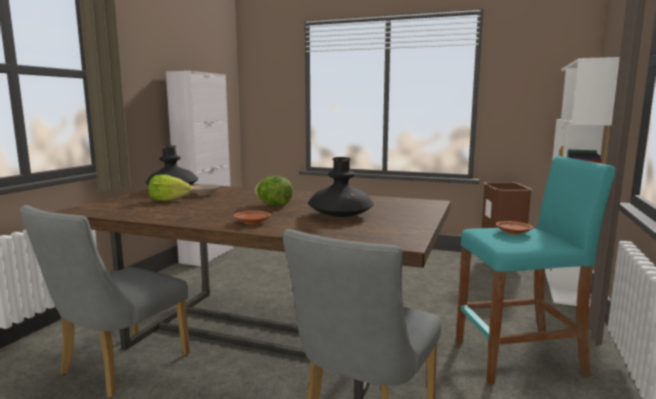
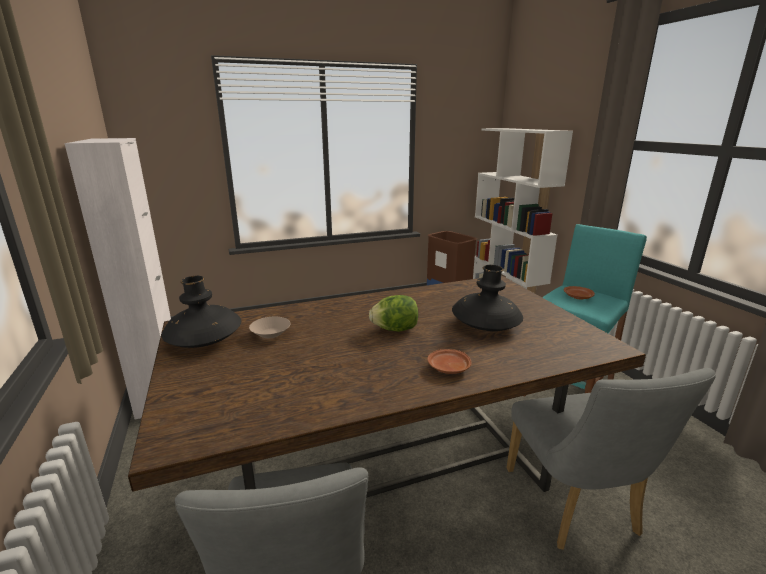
camera: 40 degrees left, 10 degrees up
(168, 200) = (253, 363): lettuce -> none

